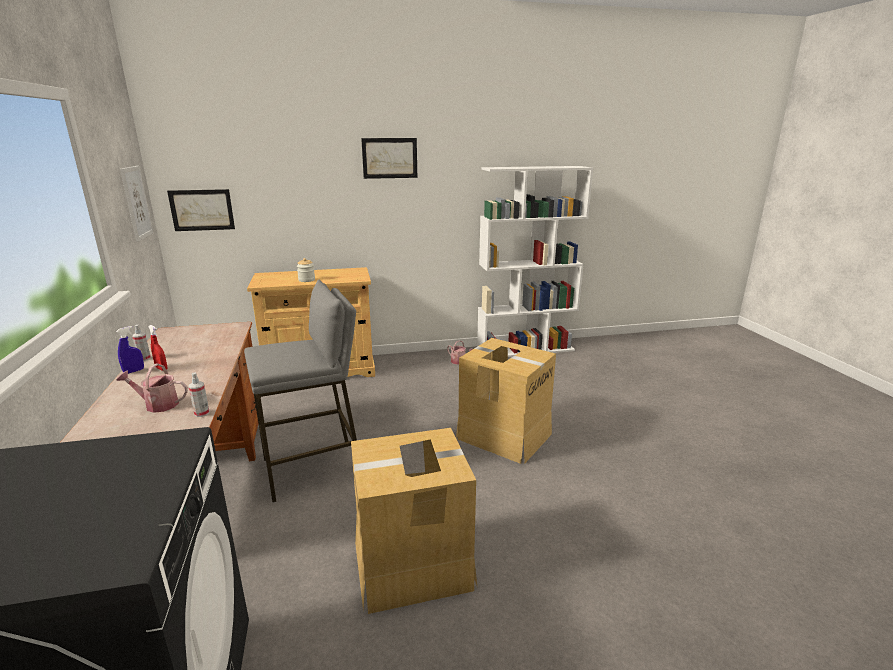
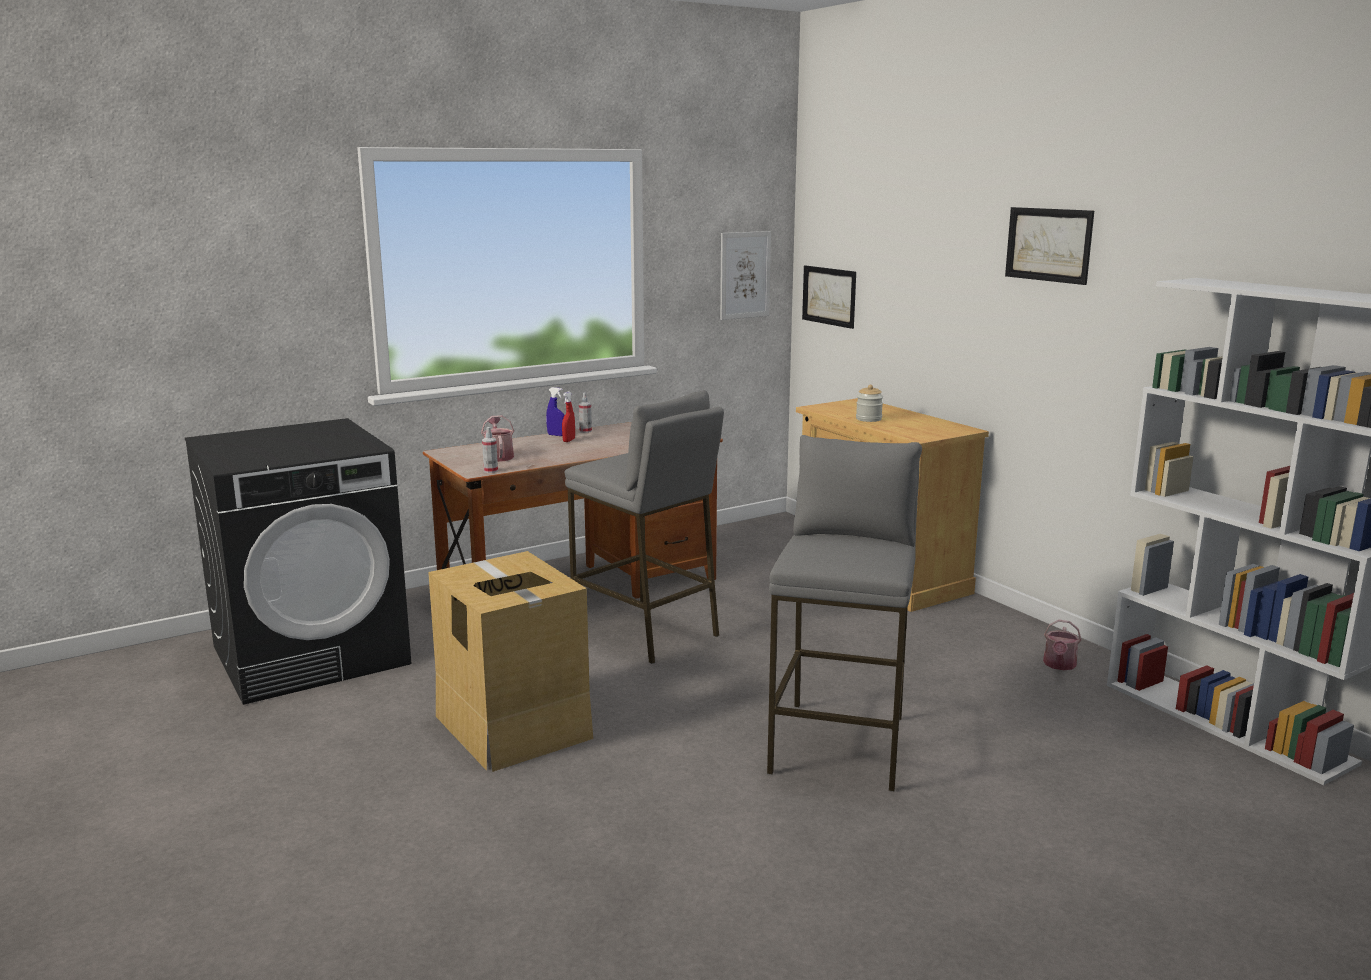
camera: 70 degrees right, 5 degrees down
(504, 435) = (840, 744): cardboard box -> grey stool

